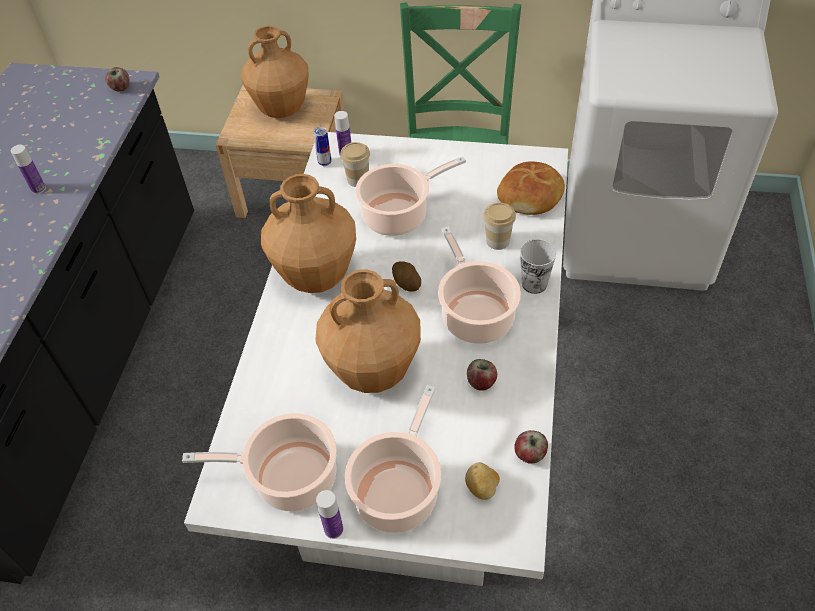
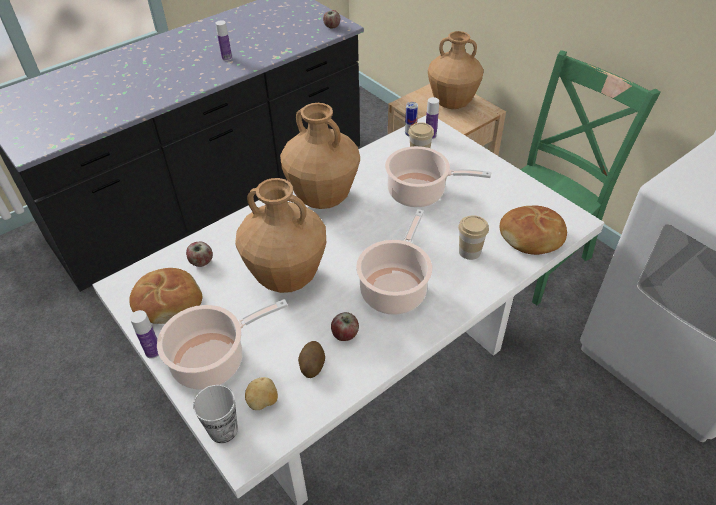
camera: 40 degrees right, 5 degrees down
(289, 477) = (168, 302): cooking pot -> bread
(406, 283) = (373, 238): potato -> potato (312, 365)
(530, 454) = (319, 407): apple -> apple (201, 262)
(534, 284) = (462, 297): cup -> cup (223, 430)

